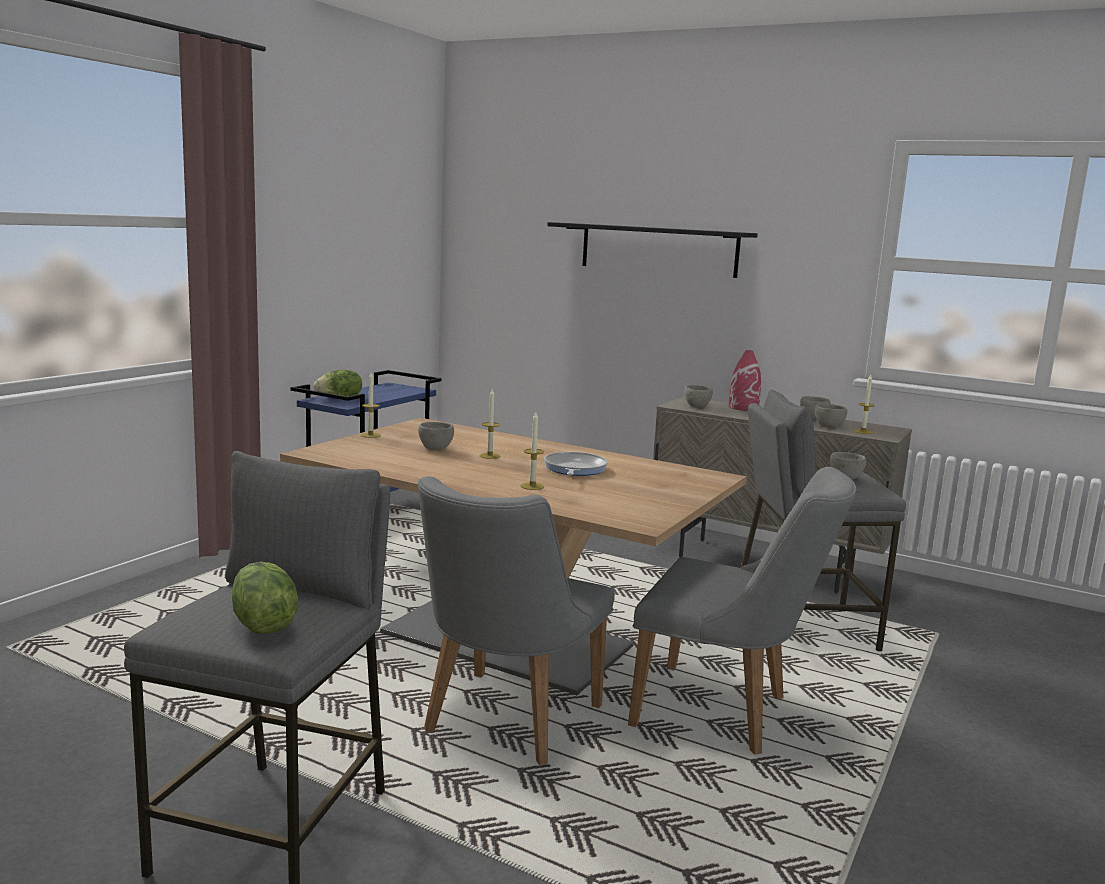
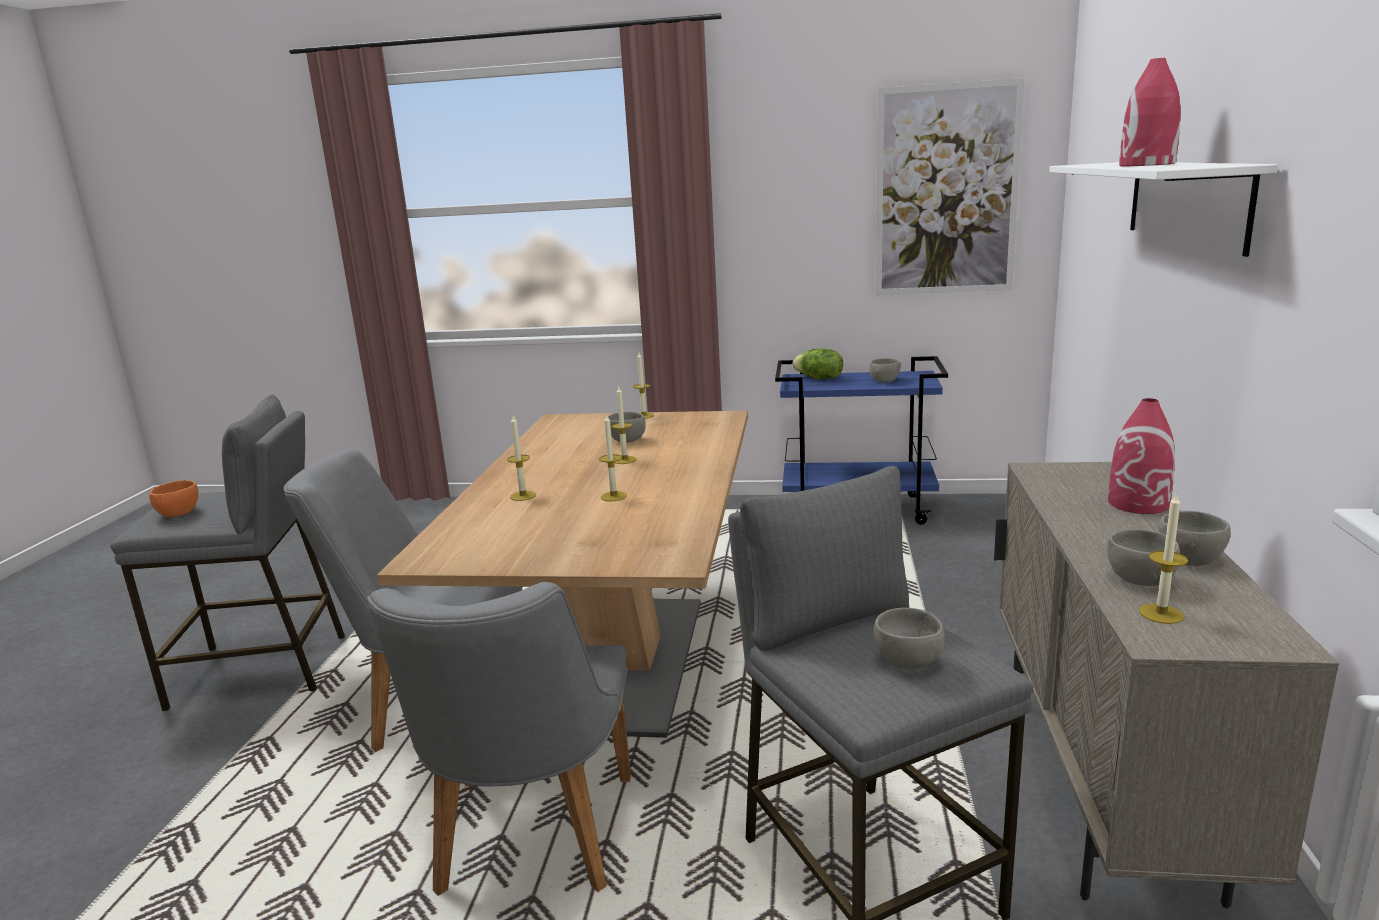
camera: 70 degrees right, 5 degrees up
(262, 624) = (177, 513): lettuce -> orange bowl
(388, 233) = (946, 191): none -> picture
(574, 469) = (613, 496): frying pan -> candle
(658, 249) = (1186, 202): black shelf -> white shelf
(663, 227) = (1146, 165): none -> red vase
(696, 406) = (1067, 479): grey bowl -> grey bowl (884, 381)

